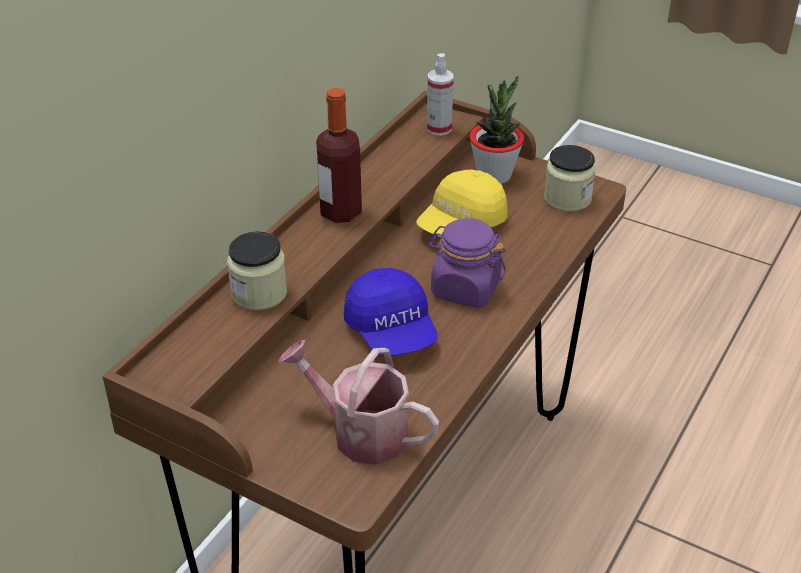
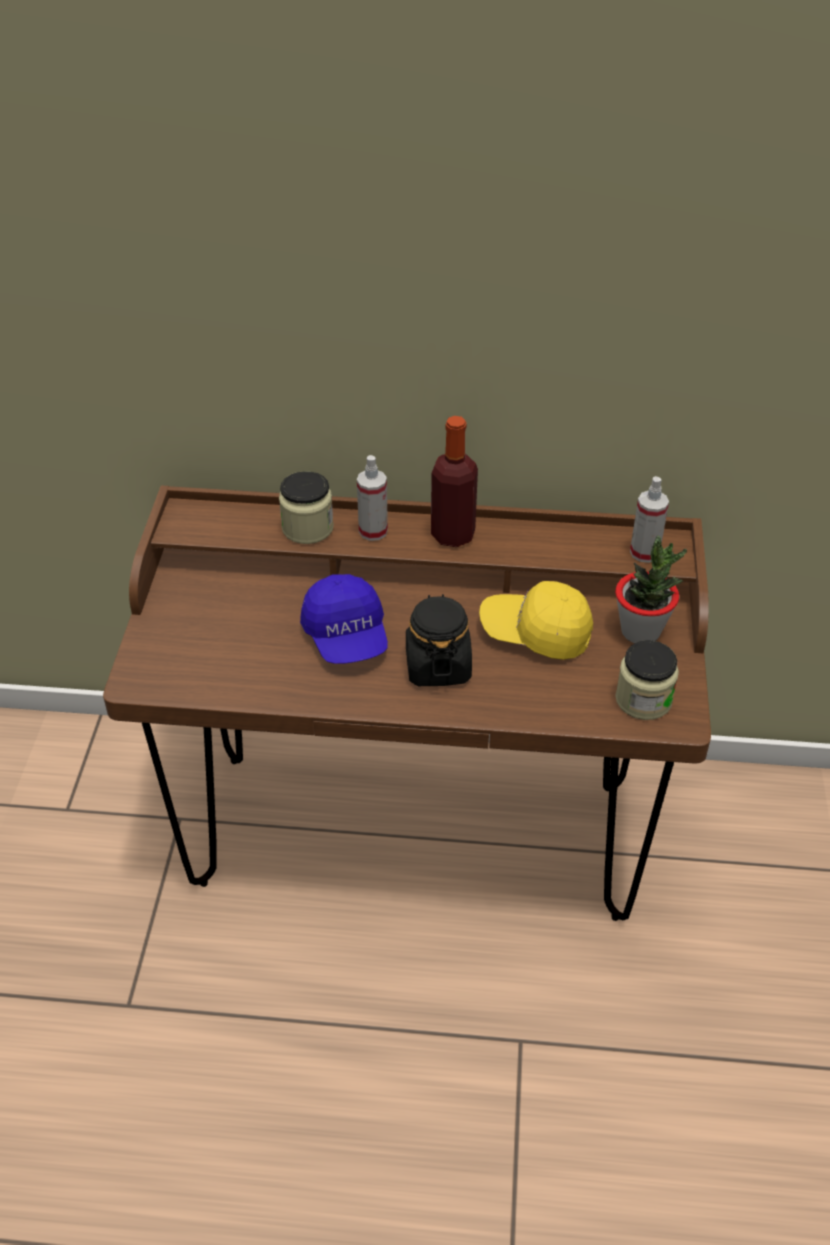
camera: 65 degrees right, 5 degrees up
(298, 255) = (373, 531): none -> spray bottle
(360, 432) = (210, 659): watering can -> none
(392, 331) = (346, 637): blue cap -> blue cap turned 60 degrees counterclockwise
(465, 288) = (437, 666): purple jar -> black jar

